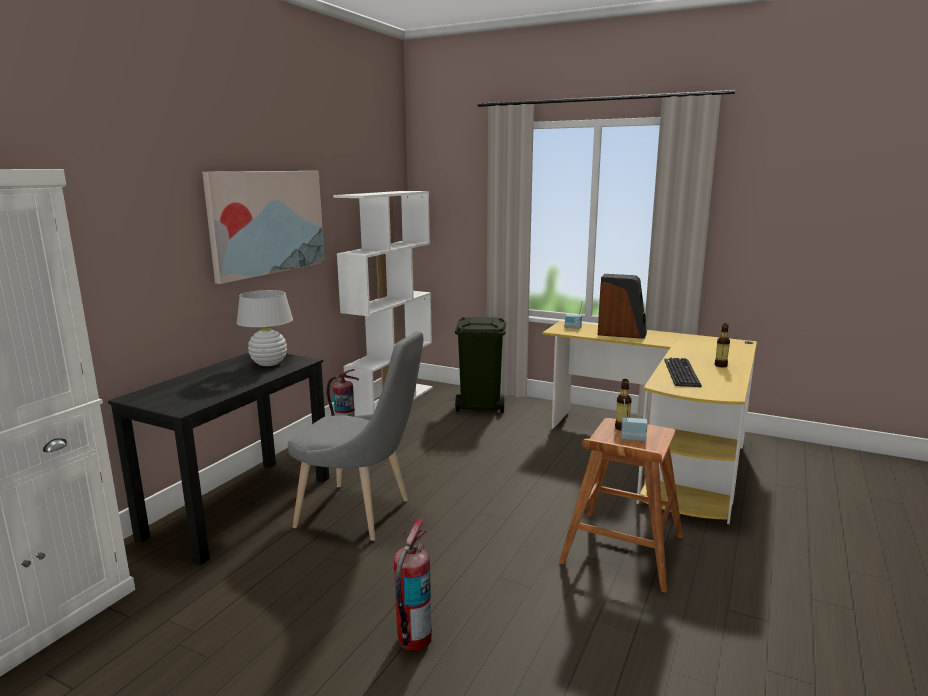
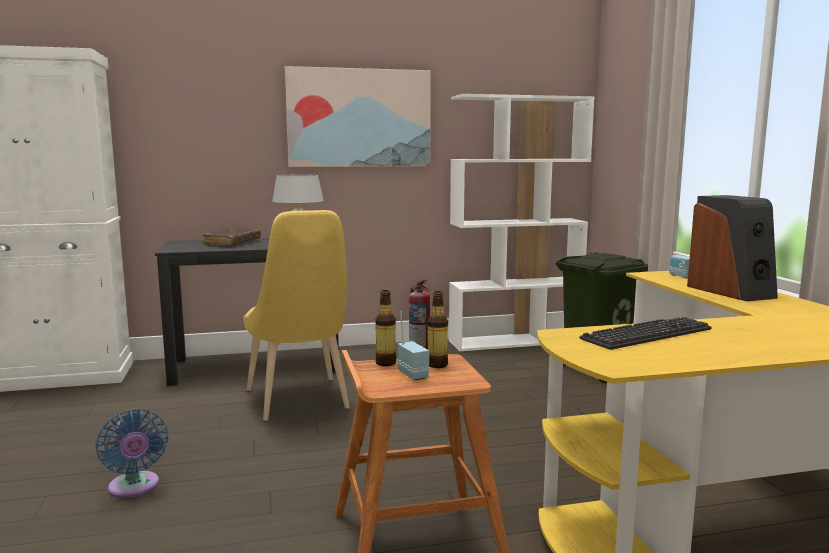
camera: 50 degrees right, 5 degrees down
(207, 382) = (232, 243): none -> brown book
(361, 514) = (300, 402): grey chair -> yellow chair
(413, 639) = (134, 488): fire extinguisher -> blue fan
(720, 365) = (750, 345): bottle -> bottle (385, 363)

